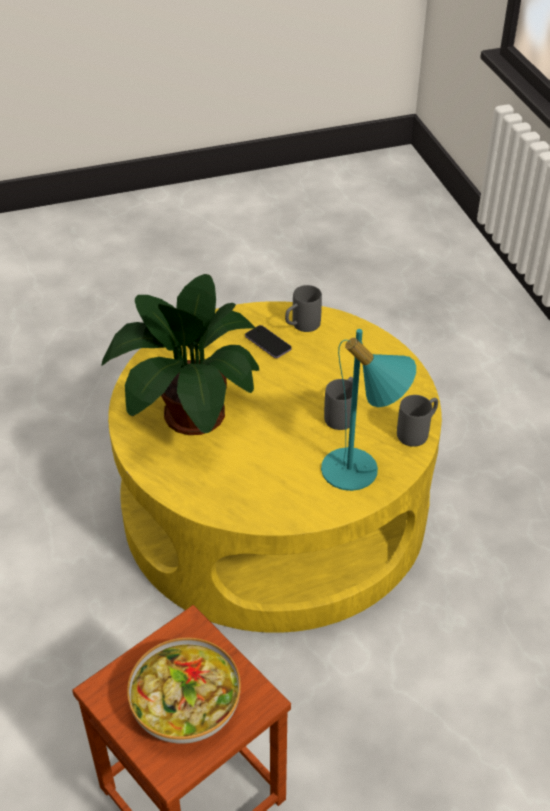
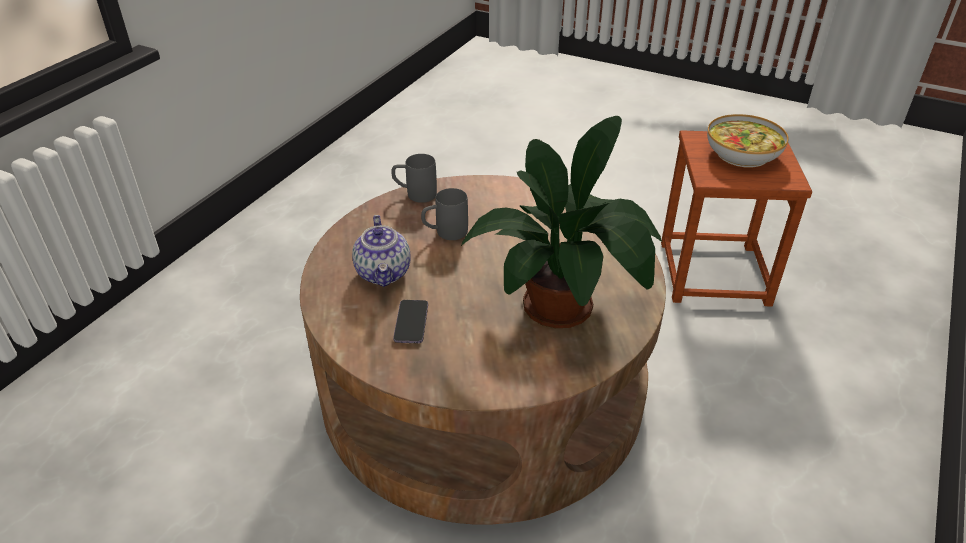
camera: 135 degrees left, 5 degrees down
(275, 504) = (482, 384): yellow coffee table -> brown coffee table
(301, 326) = (359, 318): grey mug -> none
(333, 359) = (384, 273): none -> teapot
(360, 472) = (490, 196): turquoise table lamp -> none

